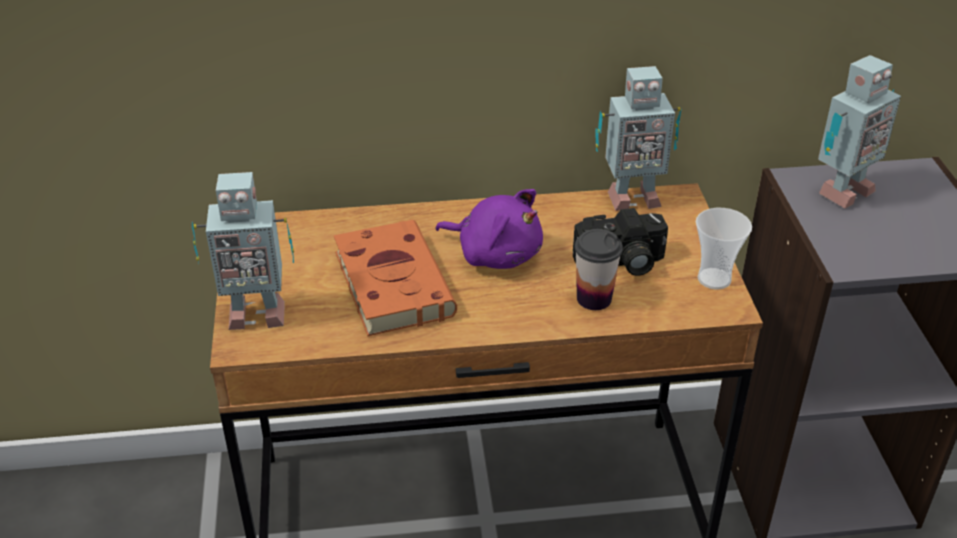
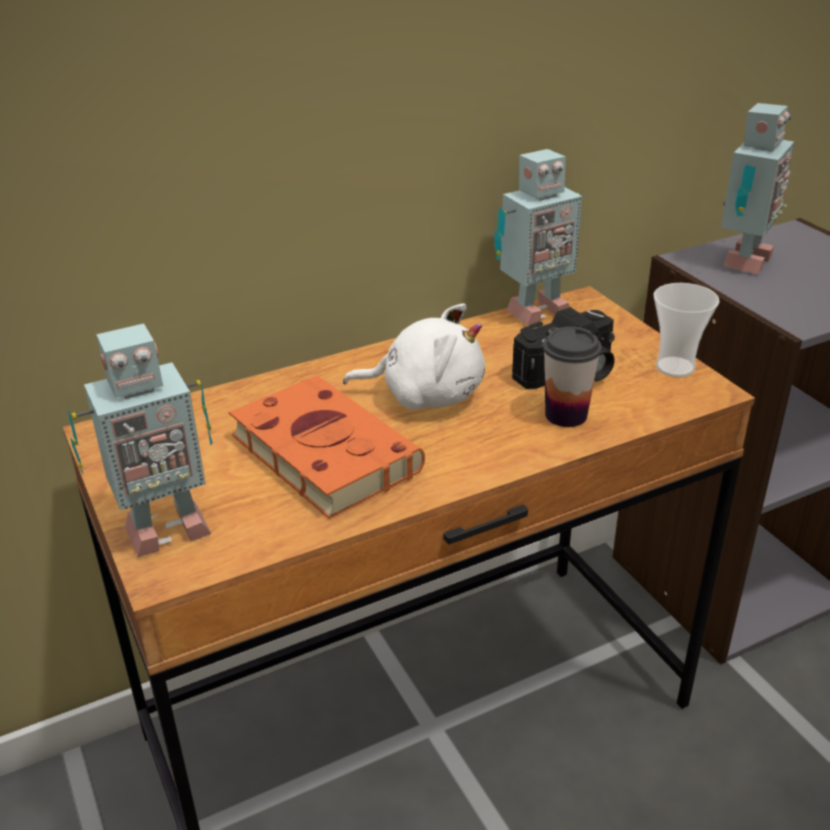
camera: 20 degrees left, 5 degrees down
(495, 254) = (425, 395): purple plush toy -> white plush toy

